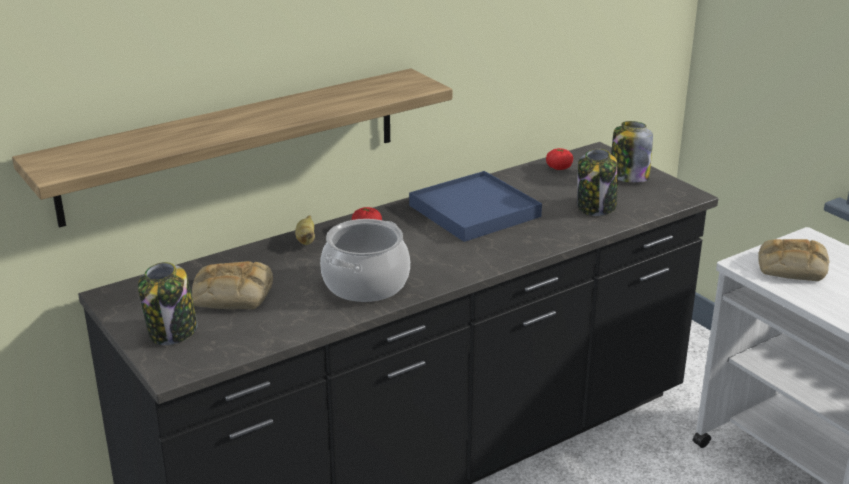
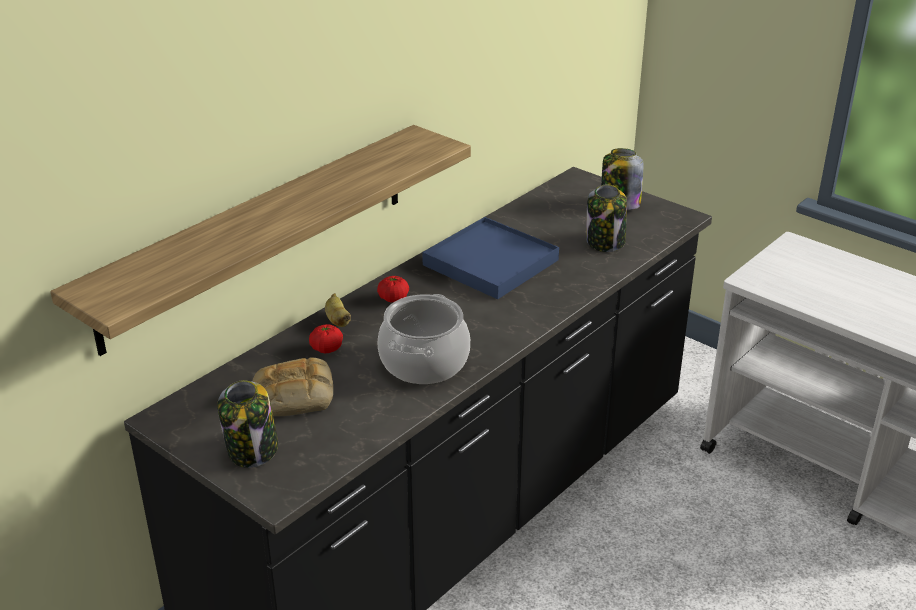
camera: 15 degrees left, 5 degrees up
(559, 168) = (549, 202): tomato -> tomato (326, 349)
(791, 267) = (791, 276): bread -> none

